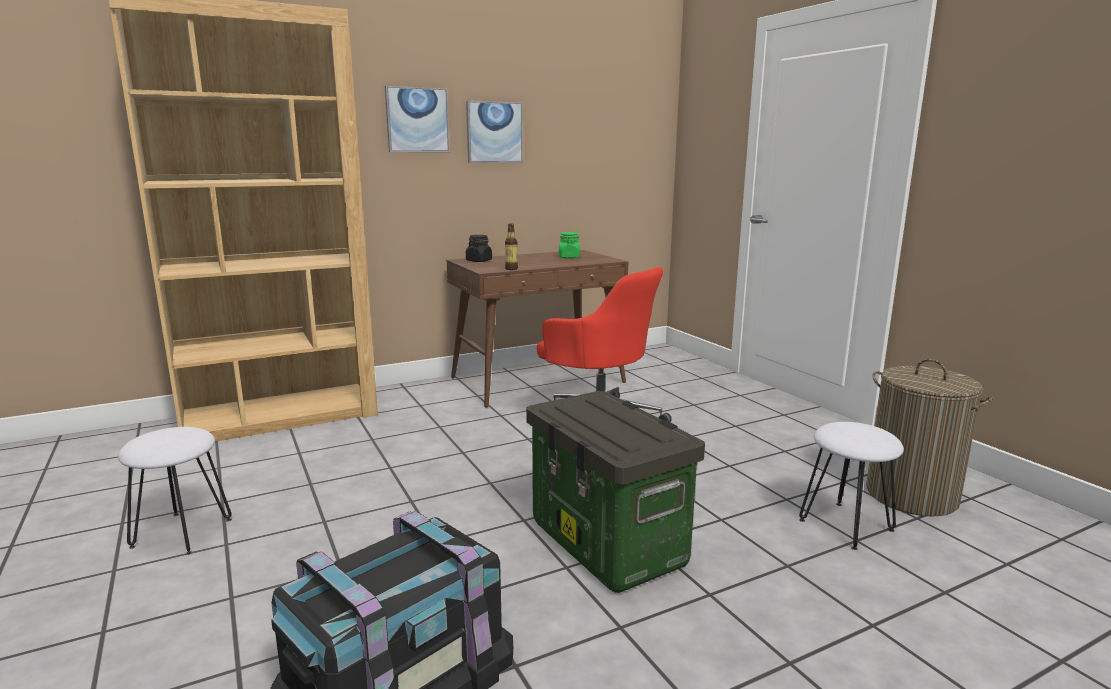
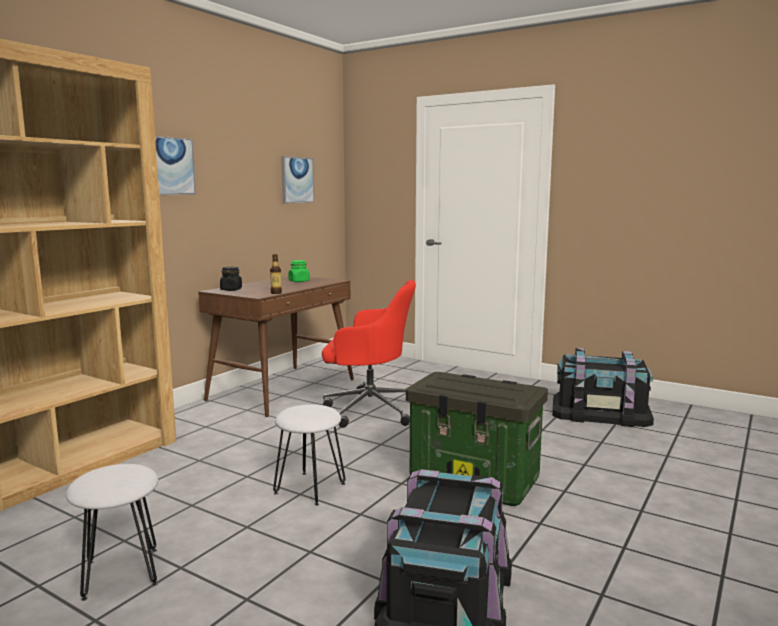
camera: 30 degrees left, 5 degrees down
(494, 132) = (226, 177): picture -> picture (297, 180)
(846, 525) = (587, 435): white stool -> white stool (310, 488)
(911, 495) = (600, 412): laundry basket -> black storage box

